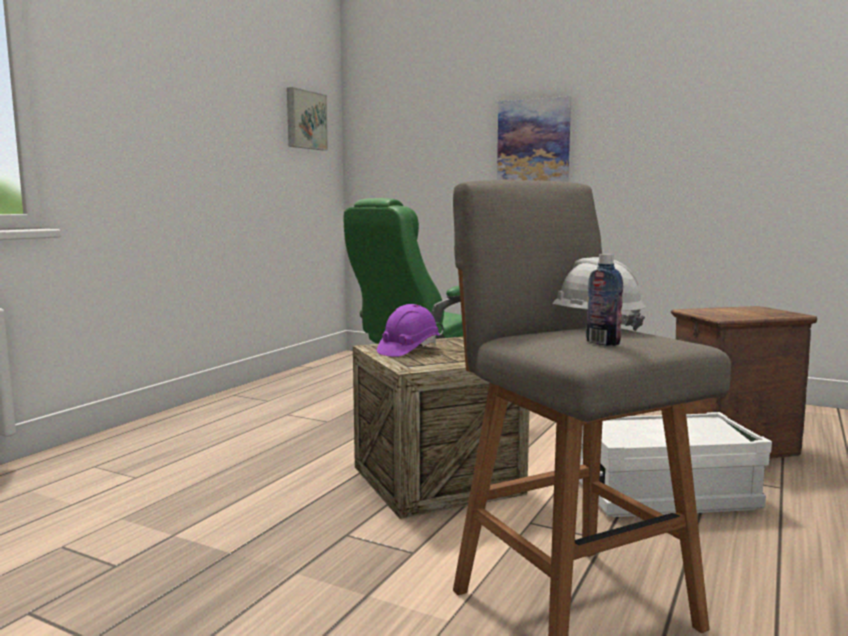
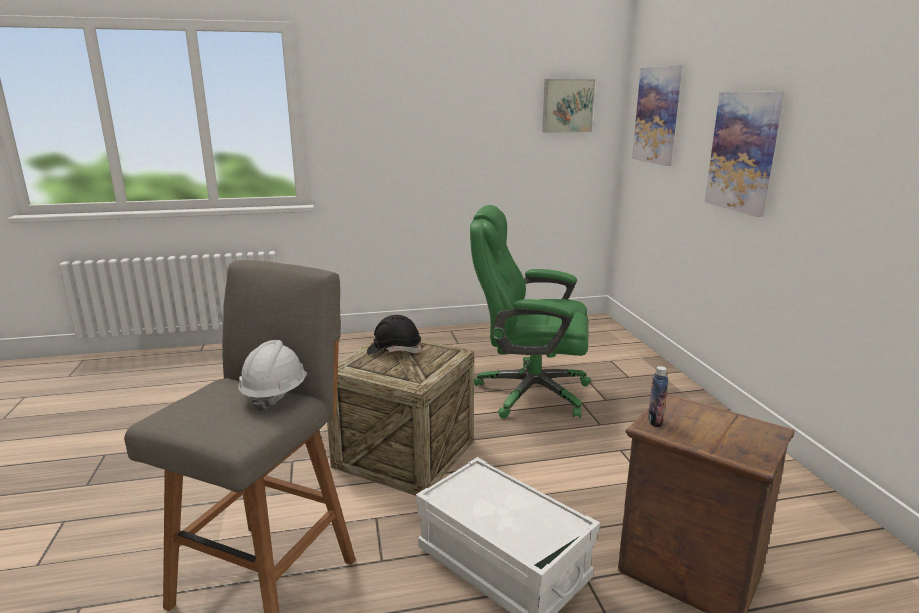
camera: 50 degrees right, 10 degrees up
(405, 130) = (657, 115): none -> picture
(408, 350) = (394, 350): purple hard hat -> black hard hat
(602, 343) = (195, 412): bottle -> bottle (655, 421)

